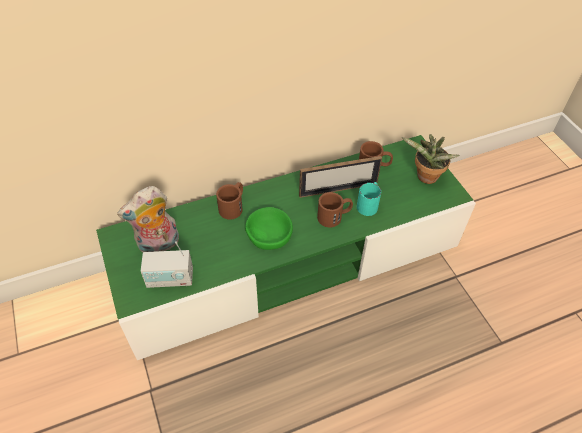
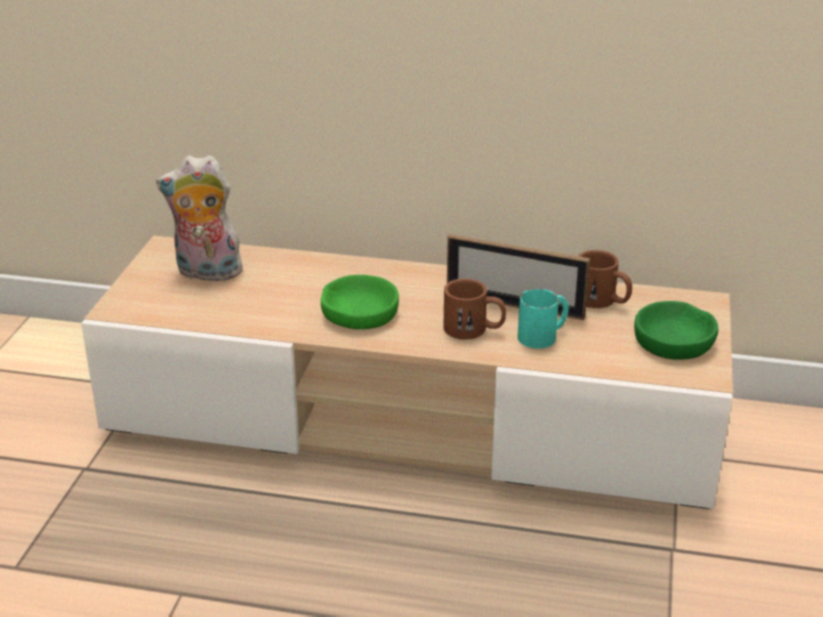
camera: 35 degrees right, 20 degrees down
(170, 279) = (184, 307): radio -> none
(233, 206) = (343, 271): brown mug -> none
(290, 261) = (411, 419): green tv stand -> beige tv stand
(425, 178) = (674, 340): potted plant -> green bowl

